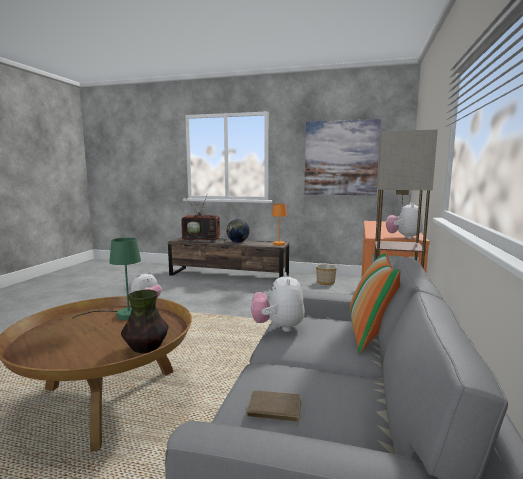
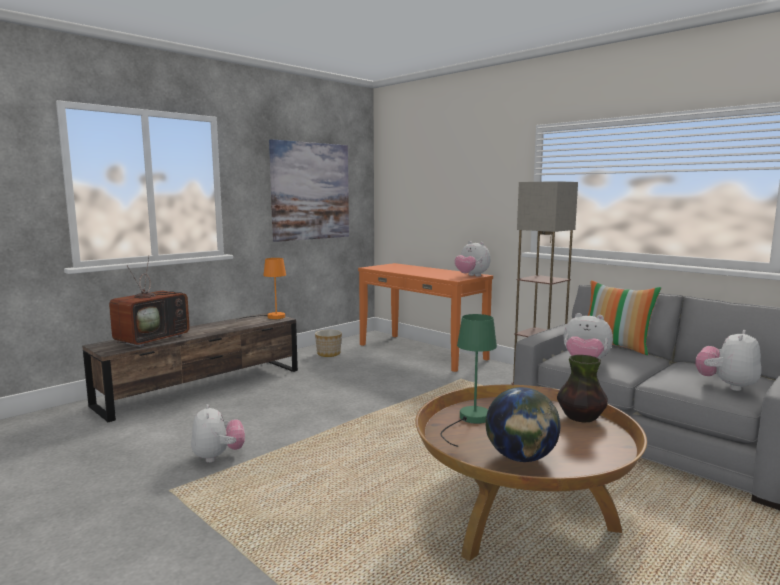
camera: 60 degrees left, 0 degrees up
(238, 242) = (216, 327): globe -> globe (521, 458)
(274, 410) = (726, 385): brown book -> plush toy

